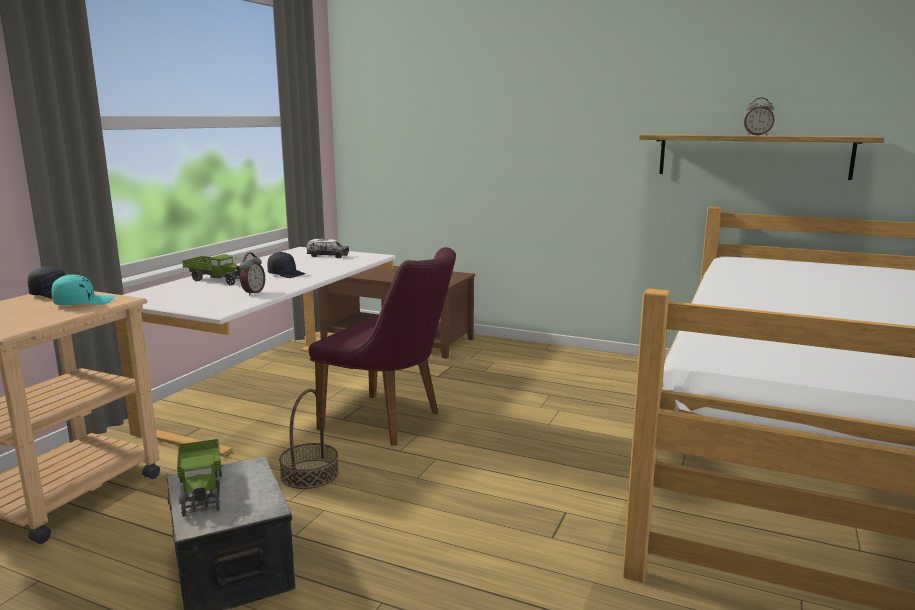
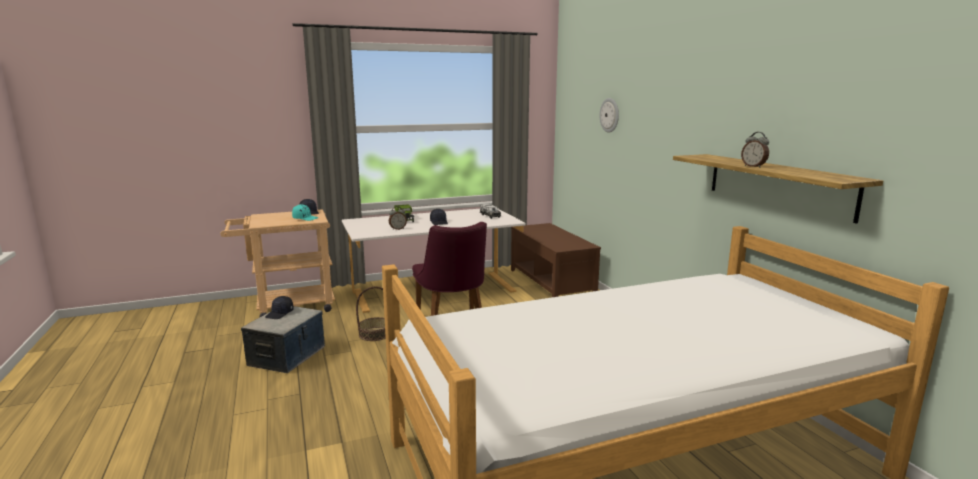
camera: 45 degrees right, 0 degrees up
(202, 489) = (280, 314): toy truck -> black cap
(463, 99) = (610, 115): none -> wall clock

